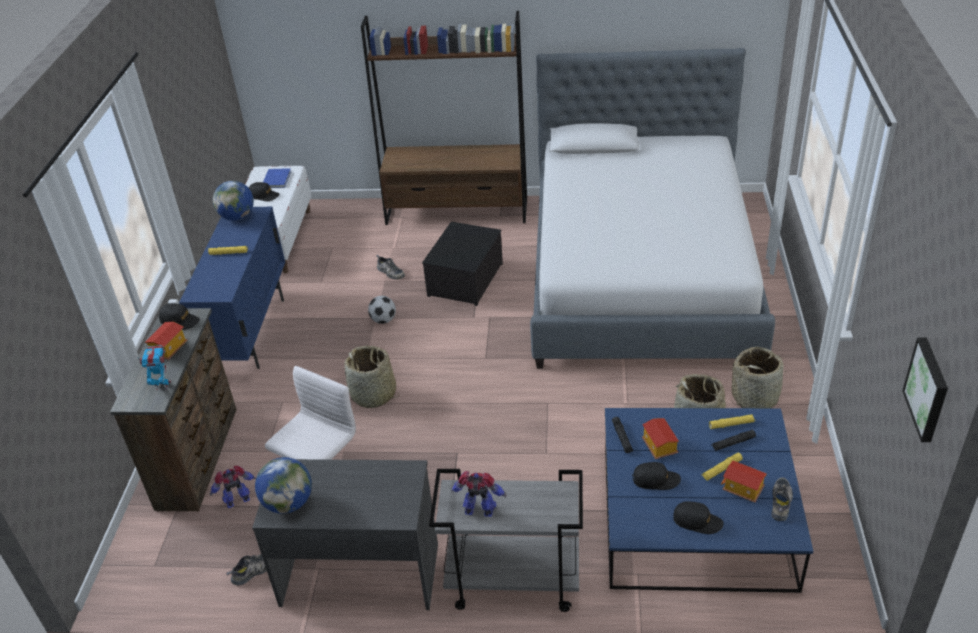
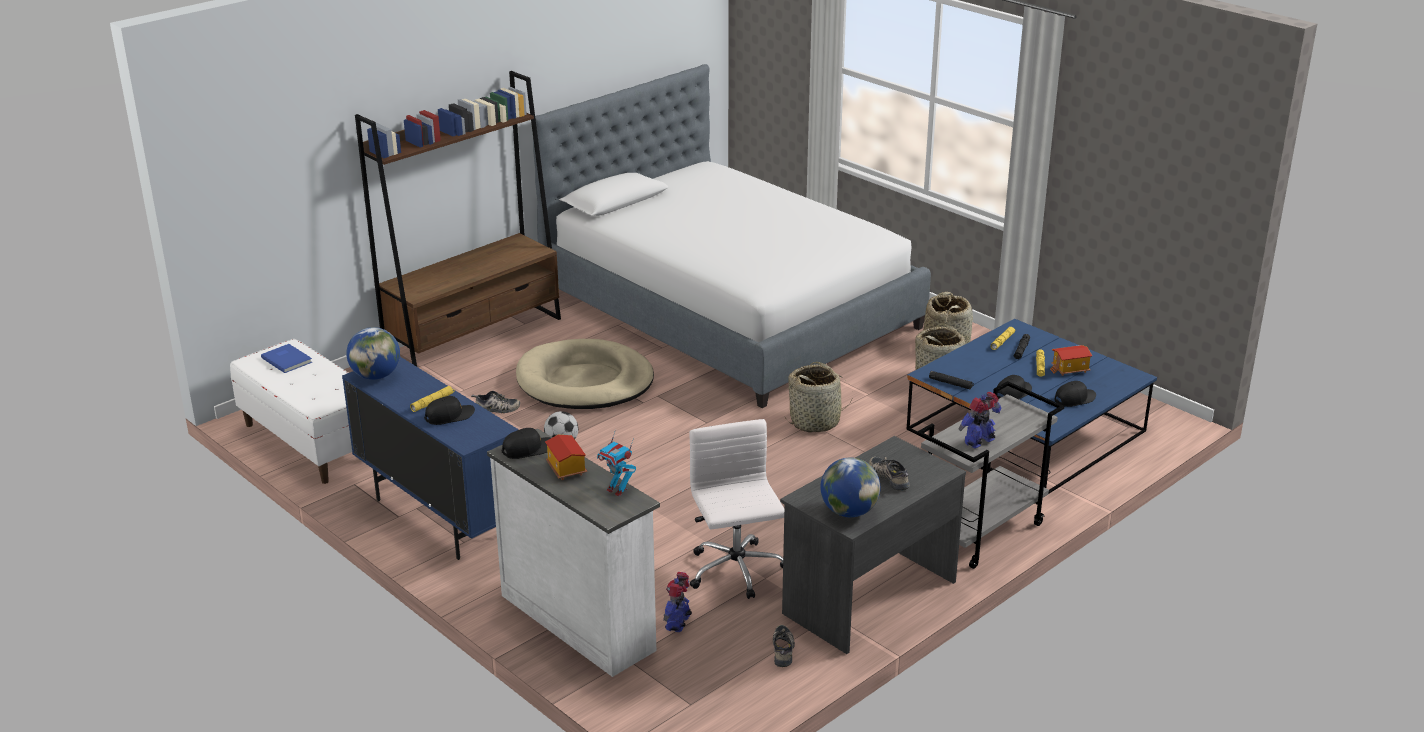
camera: 50 degrees left, 10 degrees down
(162, 385) = (617, 490): toy robot -> toy robot turned 90 degrees counterclockwise
(199, 457) = (578, 620): brown dresser -> white dresser
(264, 195) = (301, 377): black cap -> black cap (449, 416)
(374, 395) = (657, 494): basket -> basket (815, 421)
(466, 280) = (584, 381): storage box -> beige dog bed
(658, 447) = (982, 376): toy house -> none
(782, 502) = (1101, 364): shoe -> shoe (890, 477)
(928, 389) = (1207, 187): picture -> none

